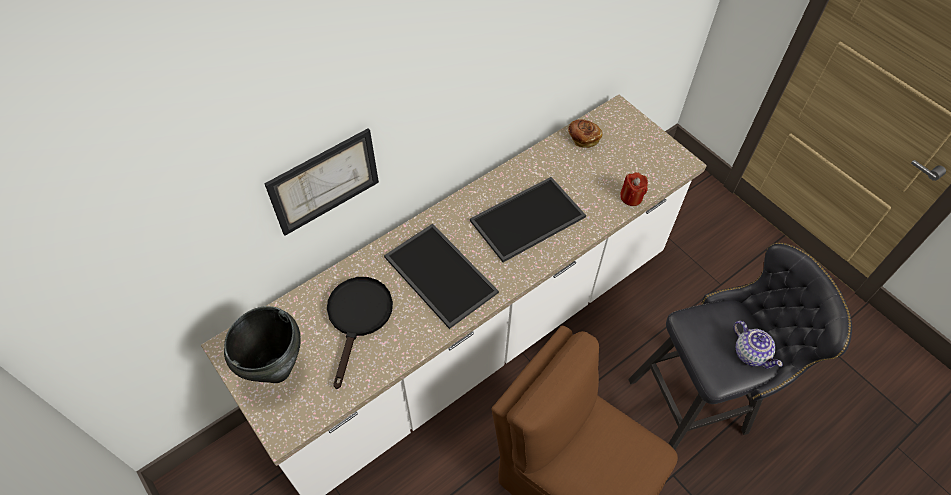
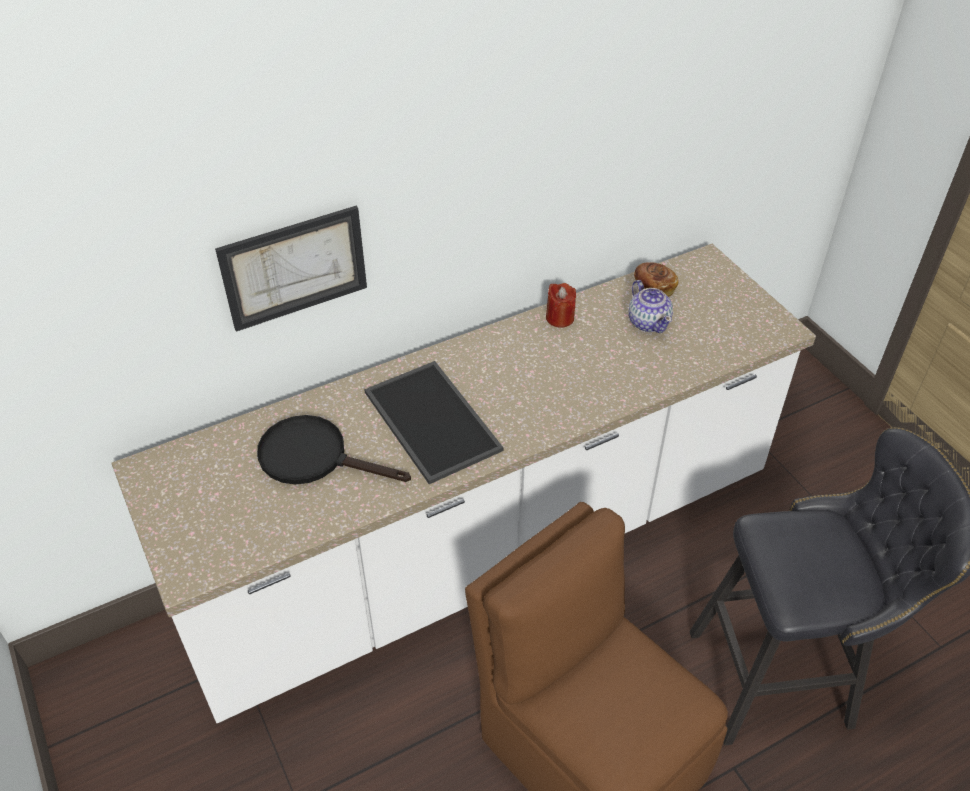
camera: 10 degrees right, 10 degrees down
(278, 370) = (198, 503): black cooking pot -> none
(358, 318) = (315, 457): black frying pan -> black frying pan turned 90 degrees counterclockwise
(527, 220) = (560, 372): tray -> none
(631, 197) = (705, 361): red candle -> red candle (560, 318)
(750, 353) = (845, 578): teapot -> teapot (648, 322)

